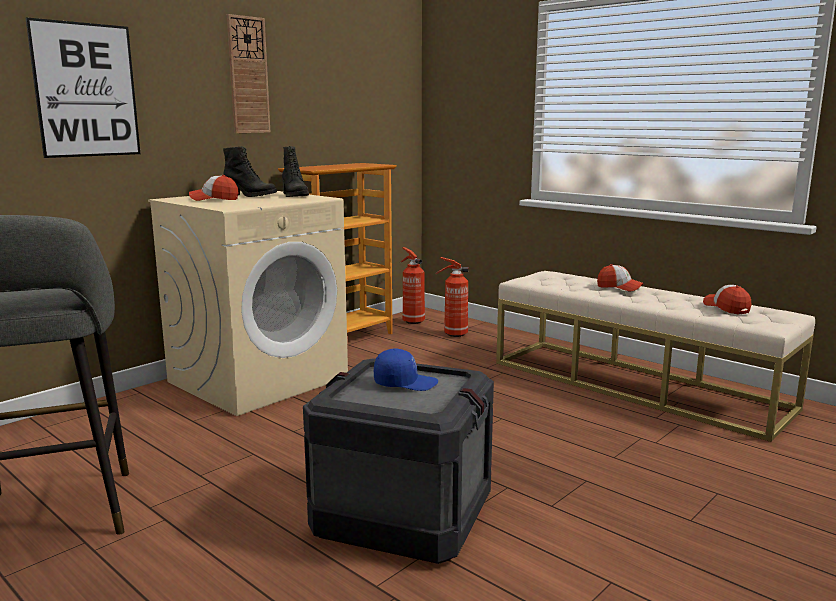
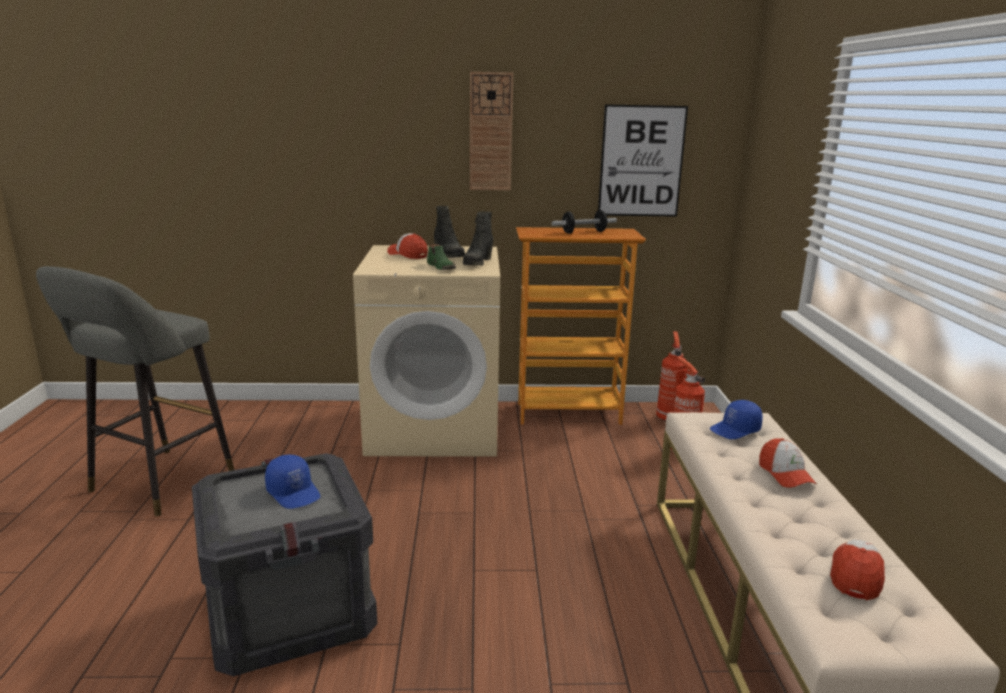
camera: 45 degrees right, 5 degrees up
(86, 90) = (326, 148): picture -> picture (641, 161)
(280, 200) = (442, 267): none -> green shoe
(342, 166) = (584, 232): none -> dumbbell
(555, 279) = (735, 430): none -> blue cap

